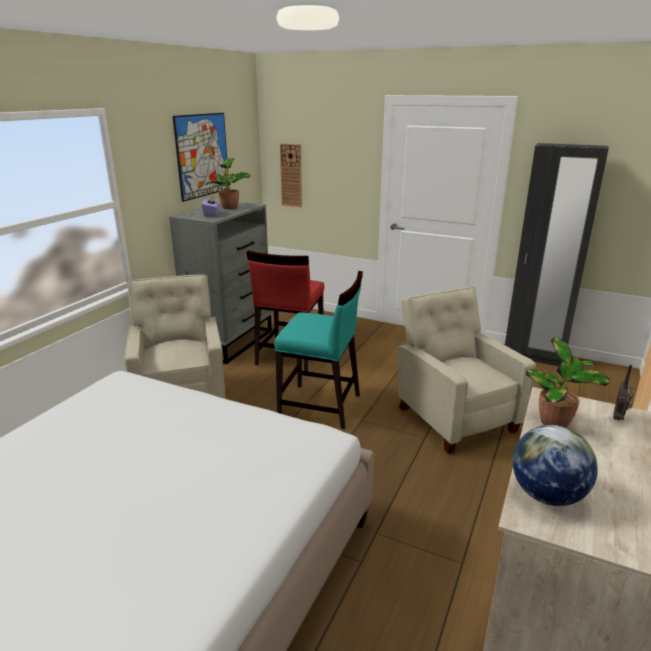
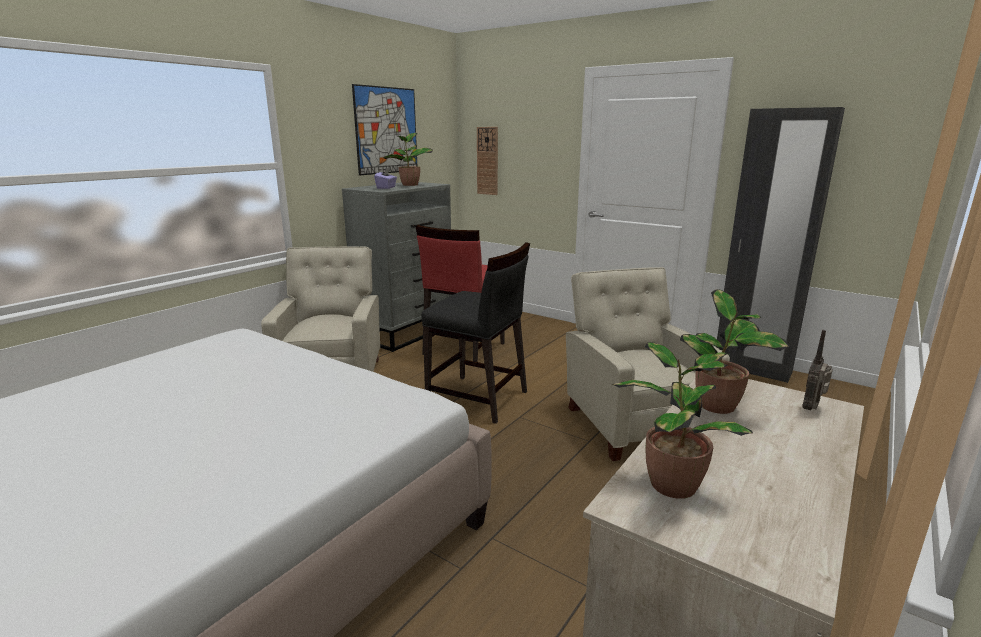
camera: 10 degrees right, 5 degrees down
(320, 406) = (478, 399): turquoise chair -> black chair
(546, 495) = (670, 483): globe -> potted plant

